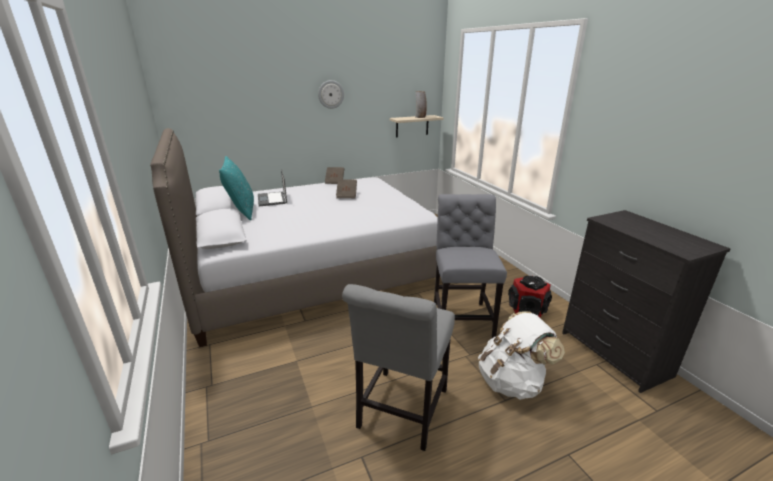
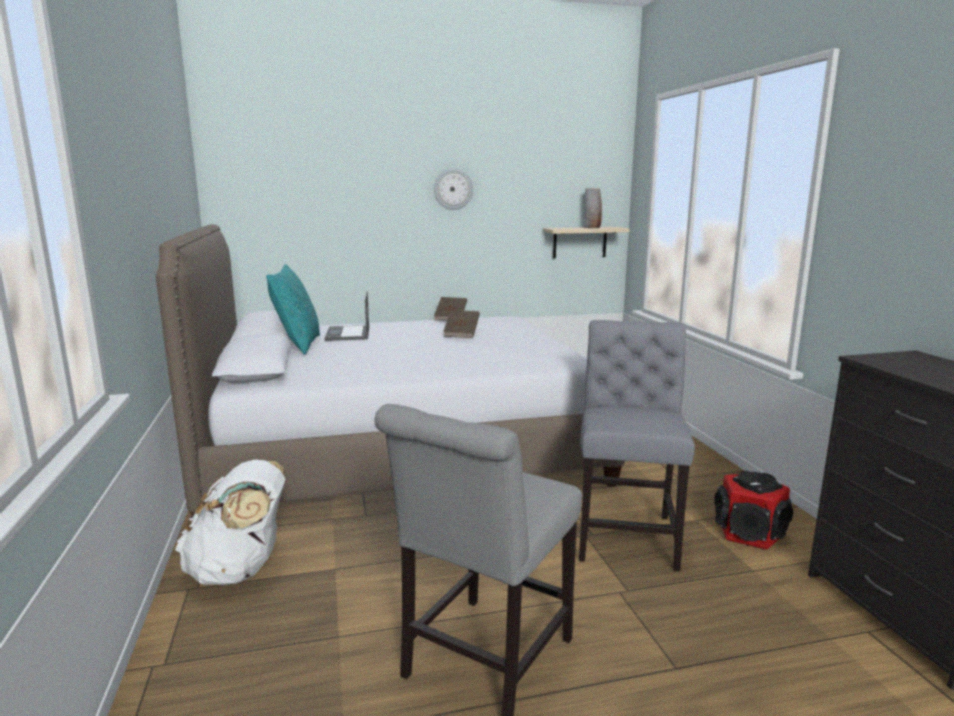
camera: 10 degrees right, 10 degrees down
(512, 382) = (695, 641): white backpack -> white backpack (240, 570)

